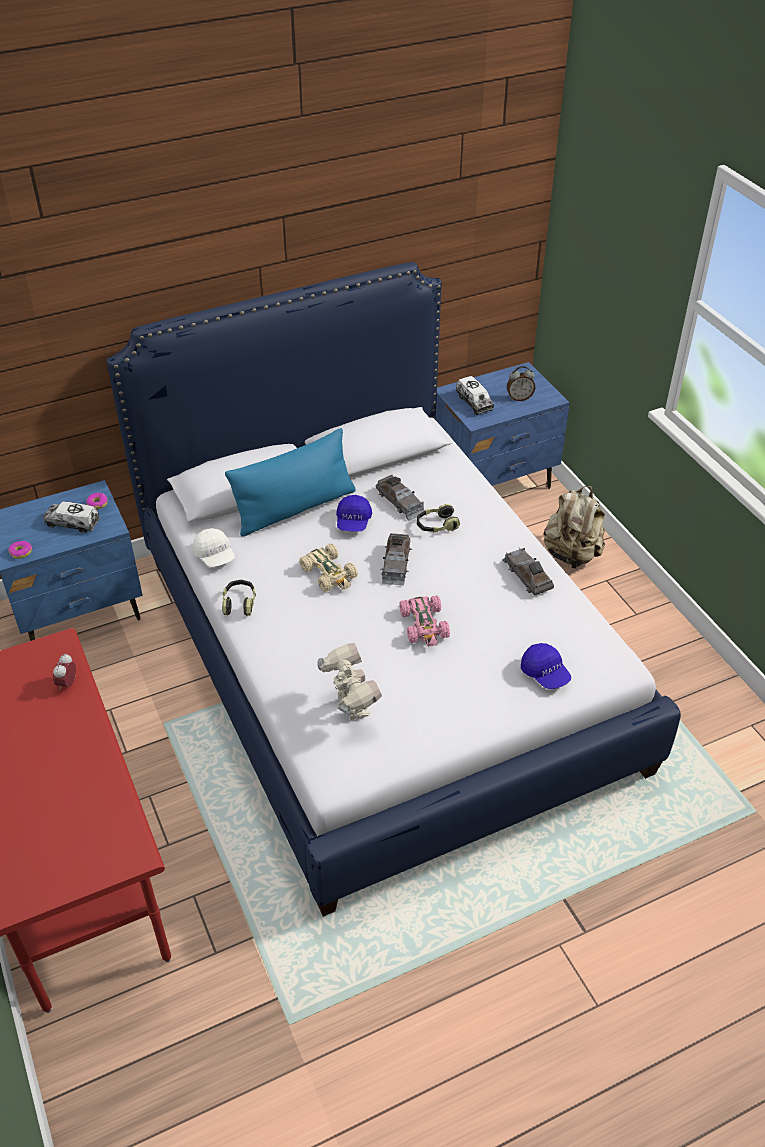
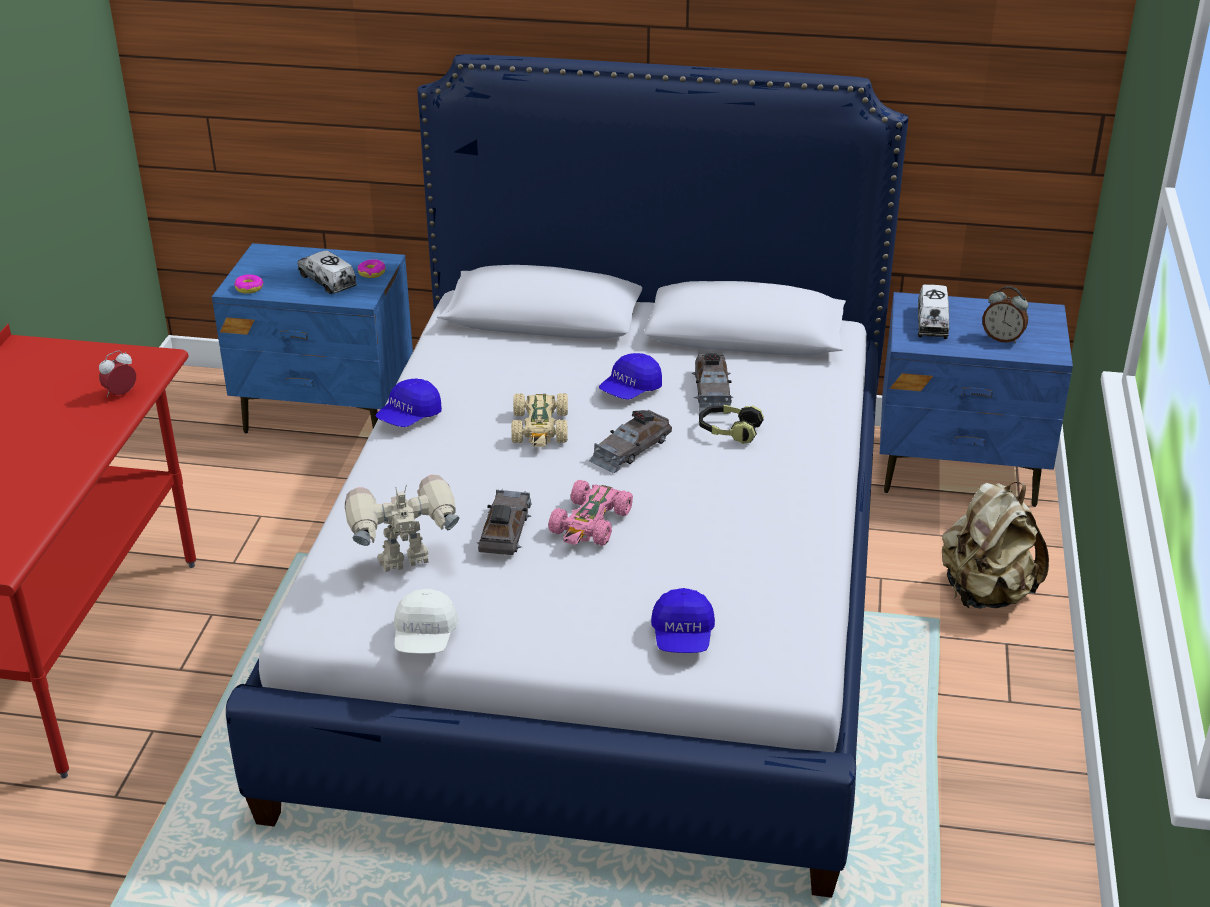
camera: 35 degrees right, 10 degrees down
(215, 556) = (436, 364): white cap -> white cap (425, 637)
(239, 603) = (409, 417): headphones -> blue cap
(295, 508) = (578, 353): blue pillow -> none
(350, 708) = (405, 563): toy robot -> toy robot turned 120 degrees counterclockwise
(527, 575) = (785, 527): grey toy car -> grey toy car (506, 530)

